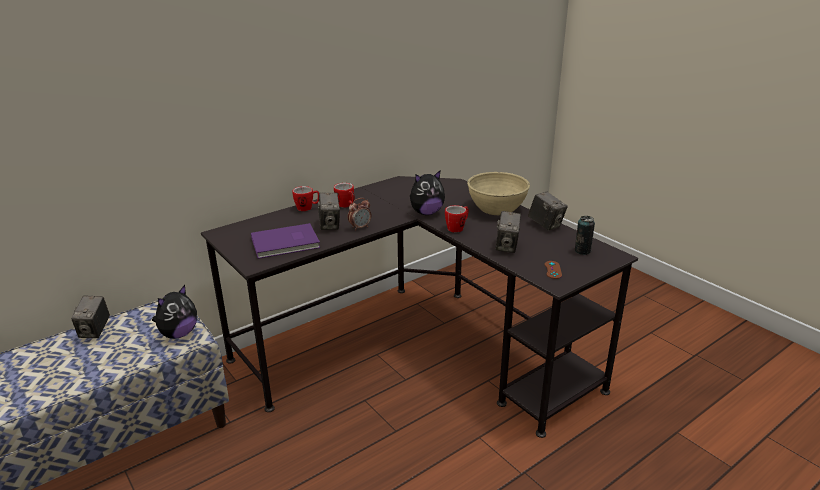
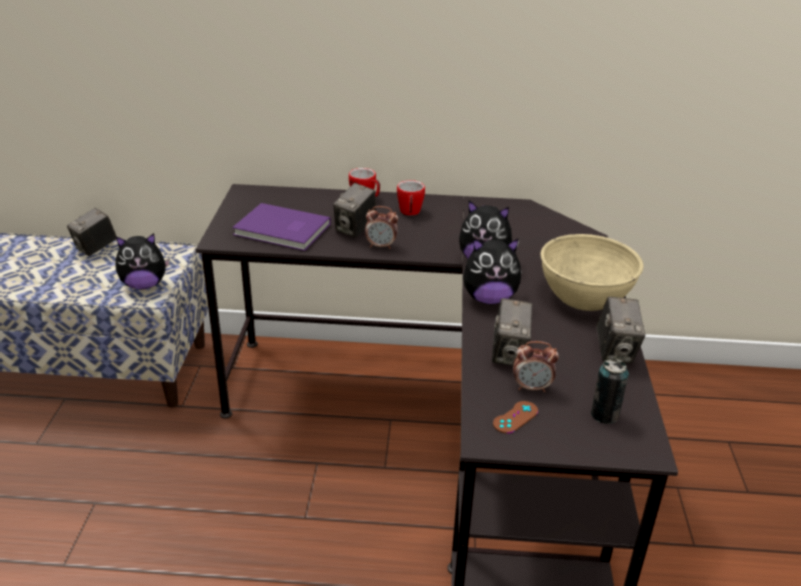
camera: 40 degrees right, 5 degrees up
(457, 228) = (489, 298): mug -> plush toy
(507, 246) = (509, 354): camera -> camera turned 45 degrees counterclockwise
(539, 255) = (532, 387): none -> alarm clock

